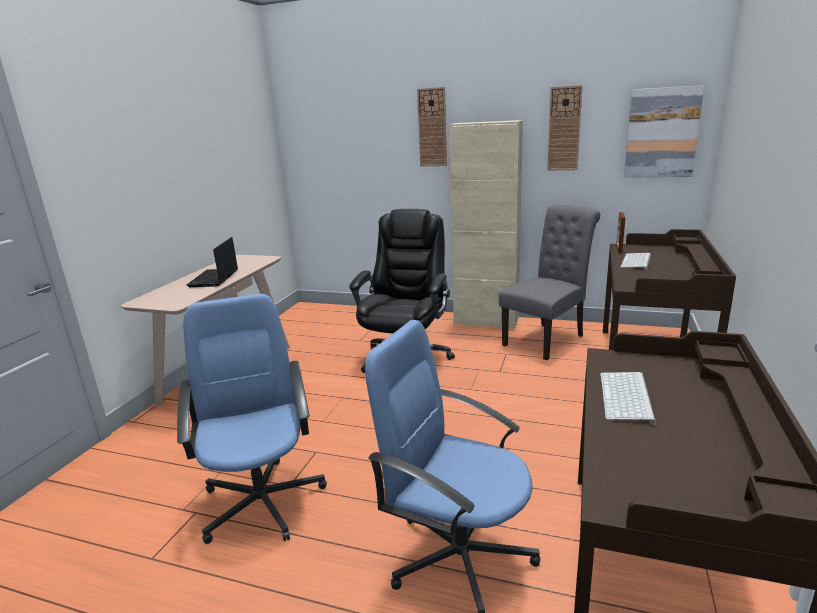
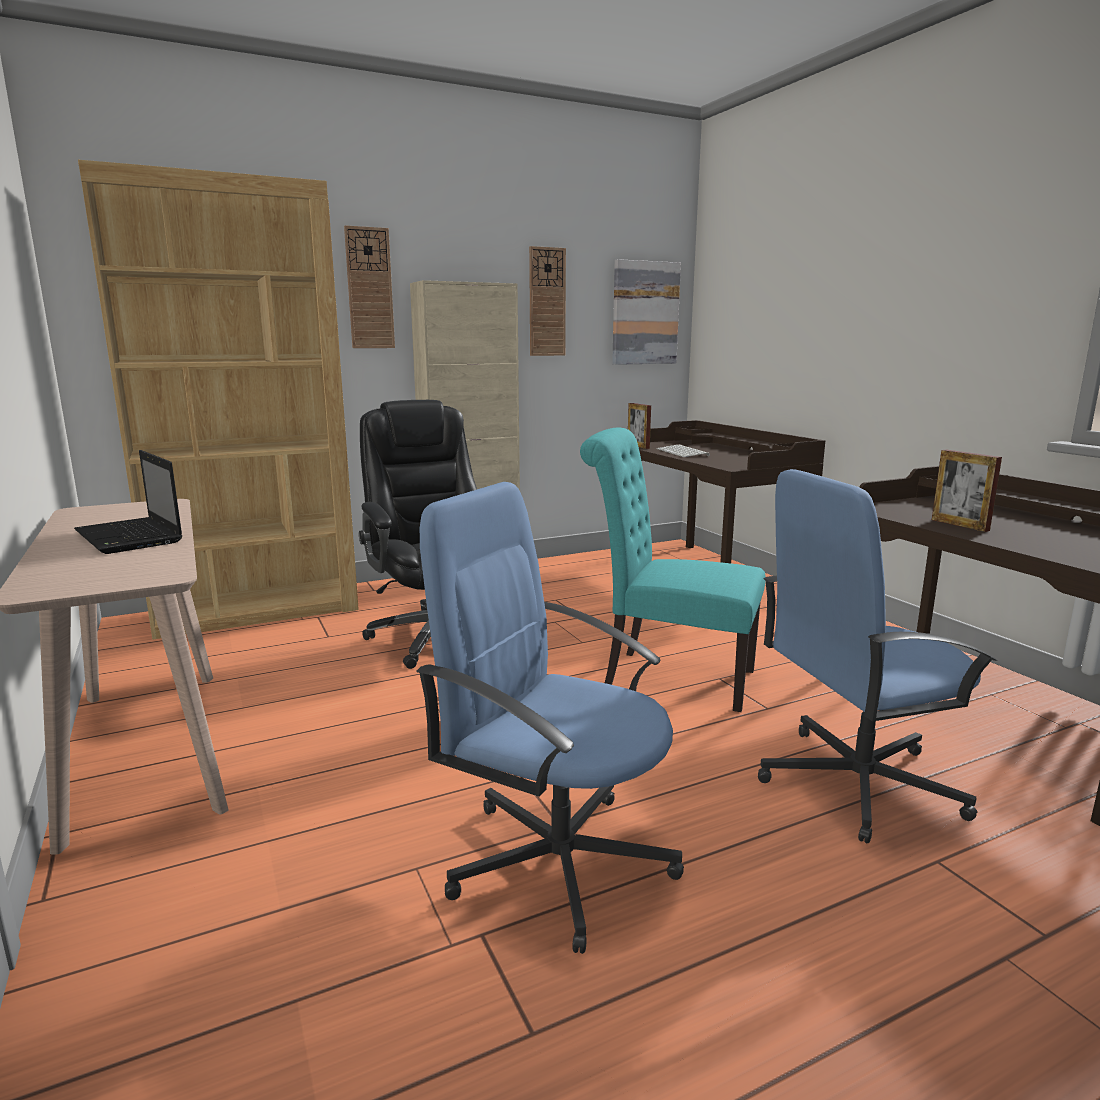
camera: 45 degrees left, 5 degrees down
(355, 315) = (257, 611): none -> brown bookcase
(478, 433) = (669, 677): none -> turquoise chair
(547, 339) = (573, 576): grey chair -> none
(627, 397) = (959, 525): keyboard -> picture frame

